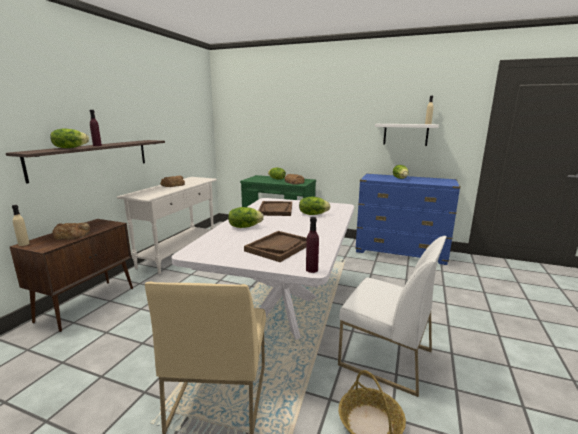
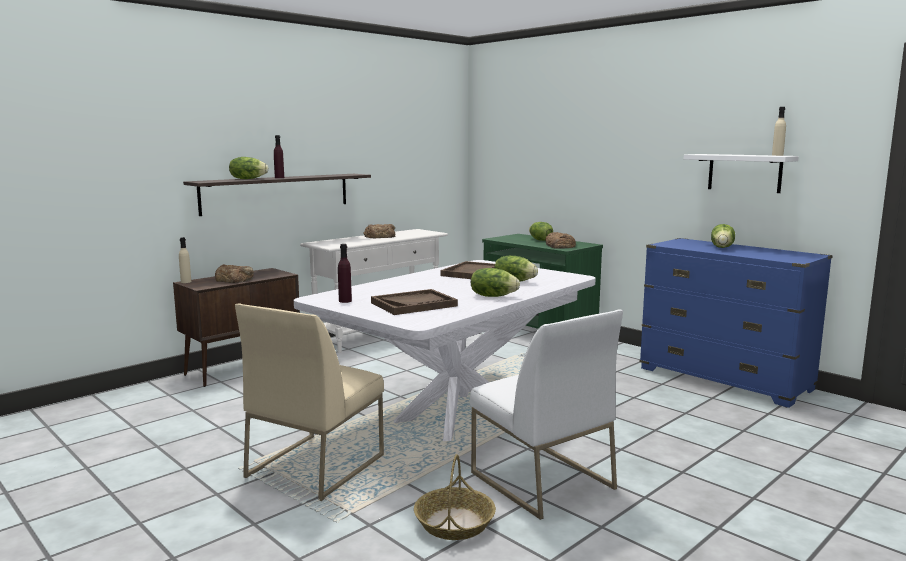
camera: 25 degrees right, 5 degrees down
(244, 226) = (406, 284): lettuce -> lettuce (493, 296)
(311, 270) = (417, 324): purple bottle -> purple bottle (345, 301)

